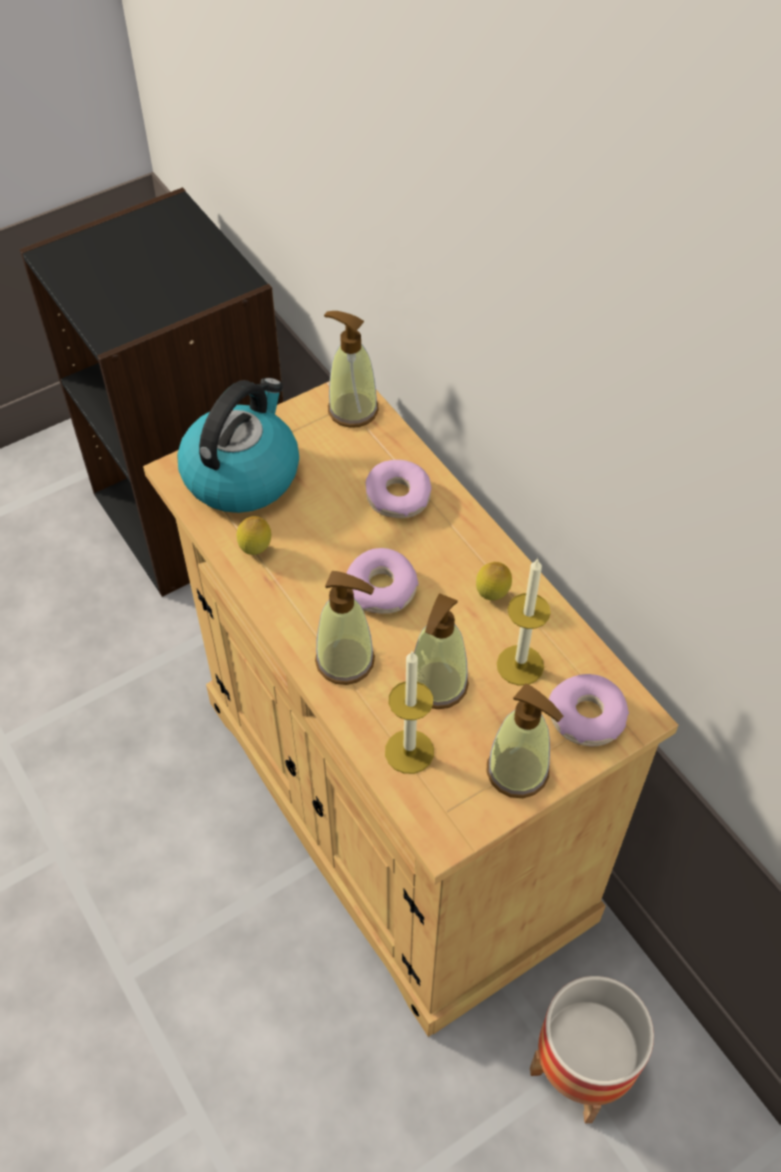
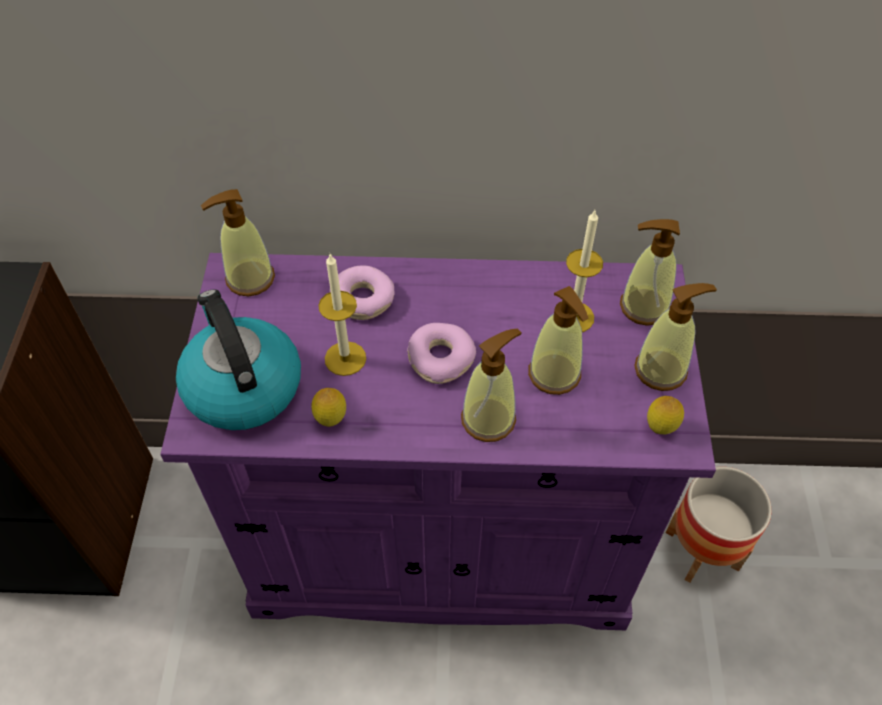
camera: 55 degrees left, 0 degrees up
(392, 807) = (441, 542): beige cabinet -> purple cabinet
(409, 751) = (600, 424): candle -> candle (345, 358)
(492, 596) = (502, 298): lemon -> lemon (660, 428)
(586, 717) = (643, 306): donut -> soap dispenser

